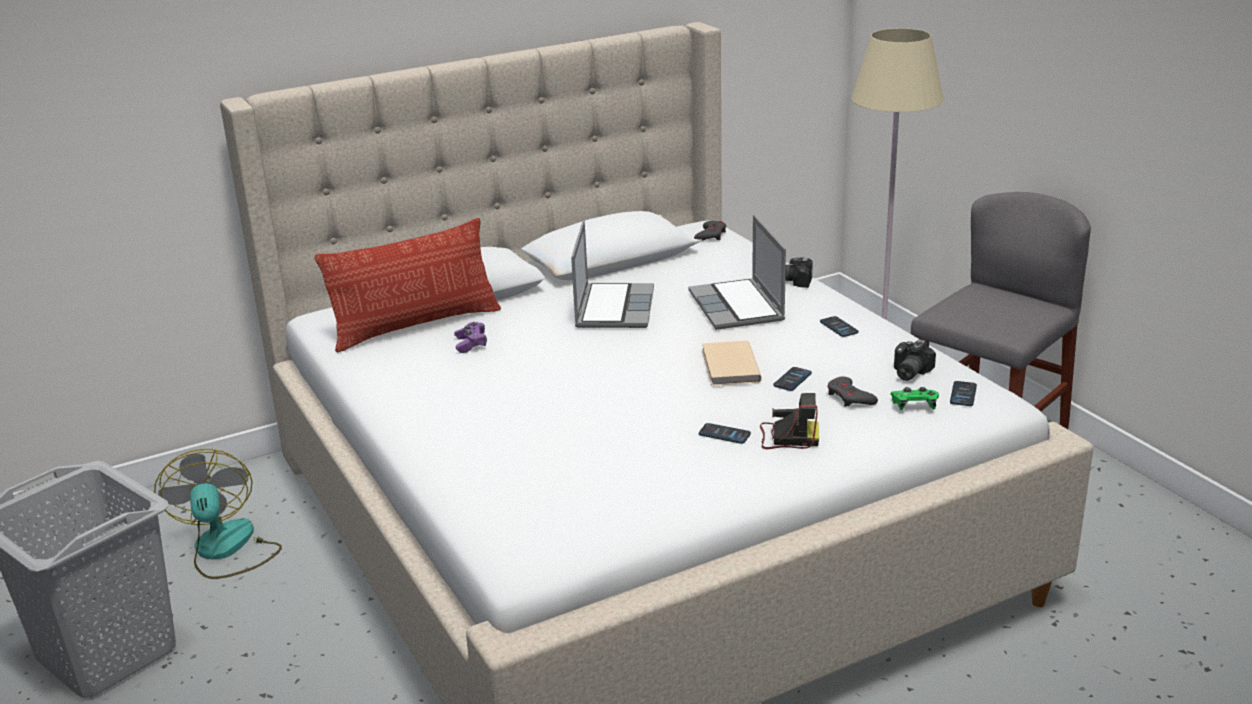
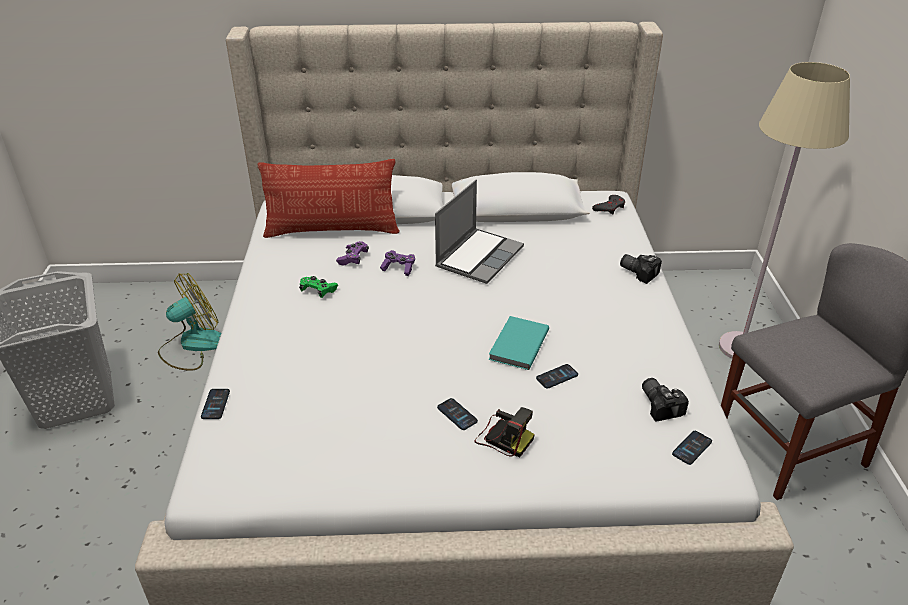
camera: 25 degrees right, 10 degrees up
(226, 550) = (192, 345): fan -> fan turned 45 degrees clockwise
(534, 339) = (399, 268): none -> purple game controller
(729, 367) = (517, 345): beige book -> turquoise book
(738, 307) = (573, 286): laptop -> none
(839, 327) = (639, 334): phone -> phone (215, 404)
(850, 397) = (589, 413): grey game controller -> none
(908, 372) = (661, 404): camera -> camera turned 105 degrees clockwise
(914, 406) = (637, 444): green game controller -> green game controller (318, 291)

